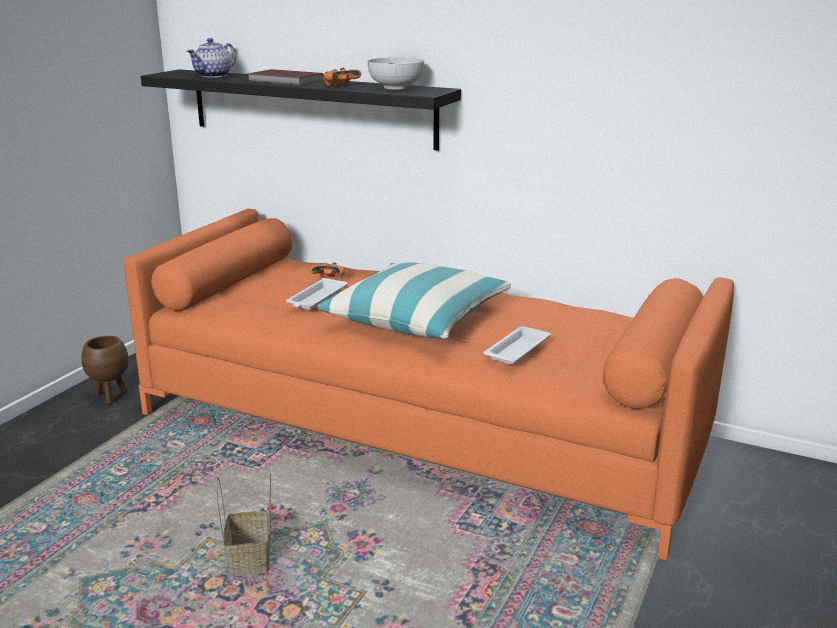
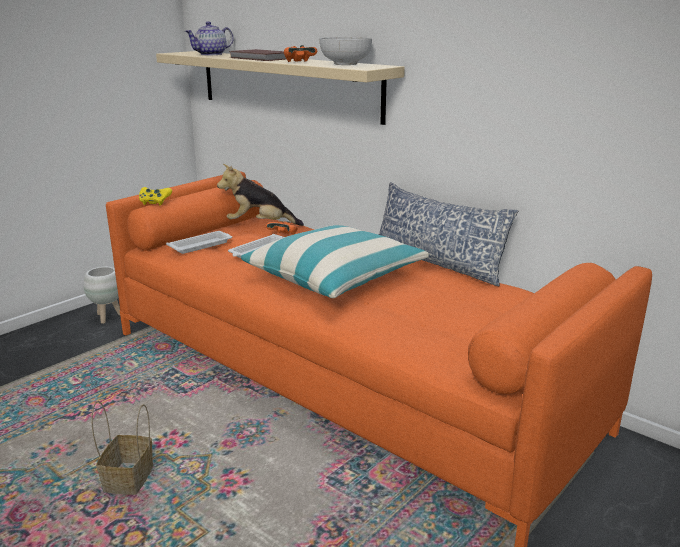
camera: 15 degrees right, 0 degrees up
(111, 397) = (108, 317): brown planter -> white planter
(183, 254) = (154, 203): none -> yellow game controller
(293, 269) = (260, 225): none -> plush toy
(310, 108) = (286, 84): black shelf -> beige shelf
(509, 292) = (436, 262): none -> pillow
(518, 349) = (409, 317): white tray -> white tray (201, 245)

